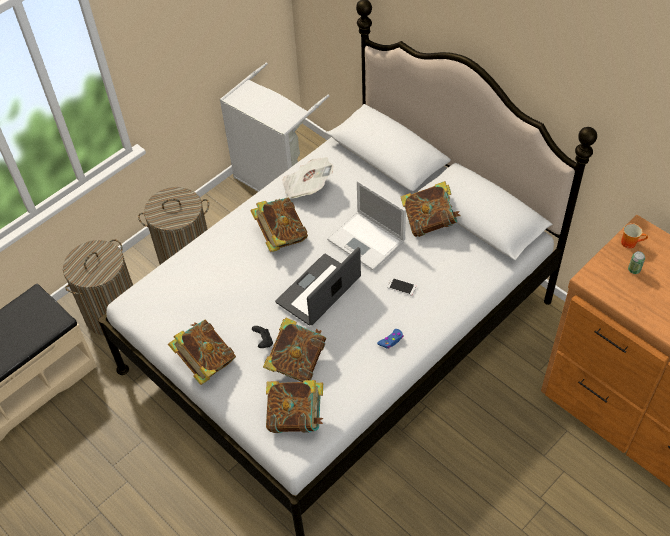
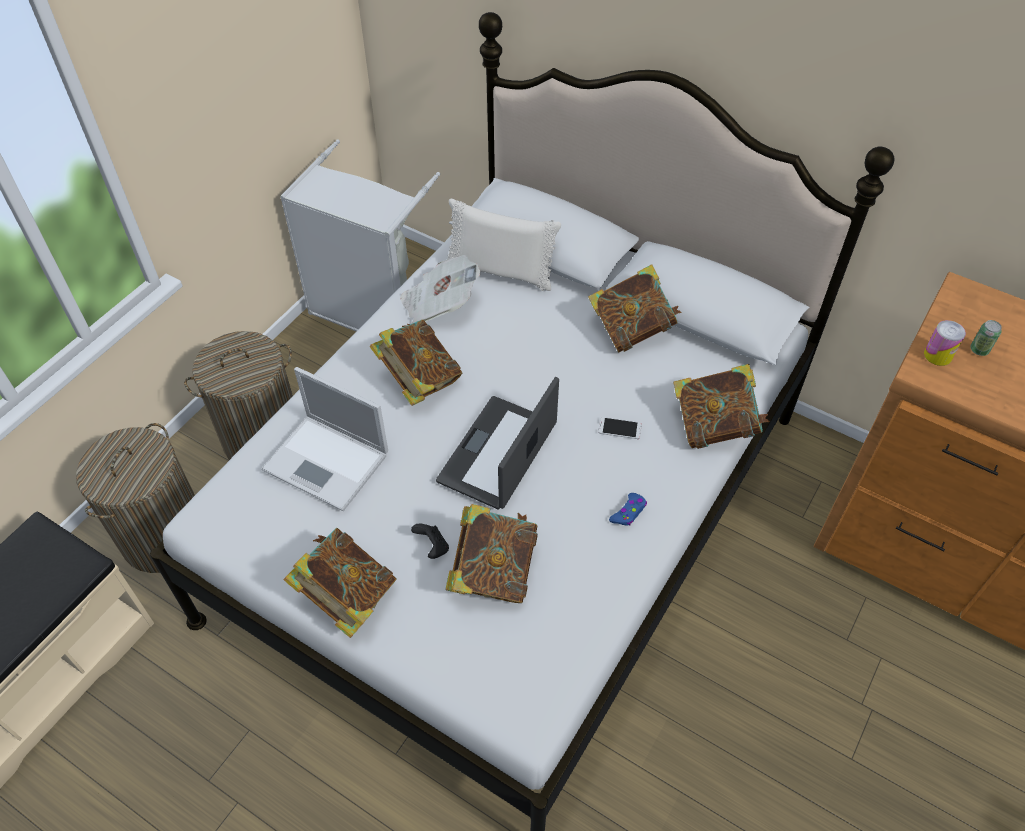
camera: 15 degrees left, 0 degrees up
(296, 417) = (516, 662): book -> book (714, 426)
(353, 170) = (500, 271): none -> white pillow
(367, 241) = (550, 369): laptop -> laptop (328, 462)
(604, 269) = (937, 355): none -> can
(630, 242) = (957, 311): mug -> none

